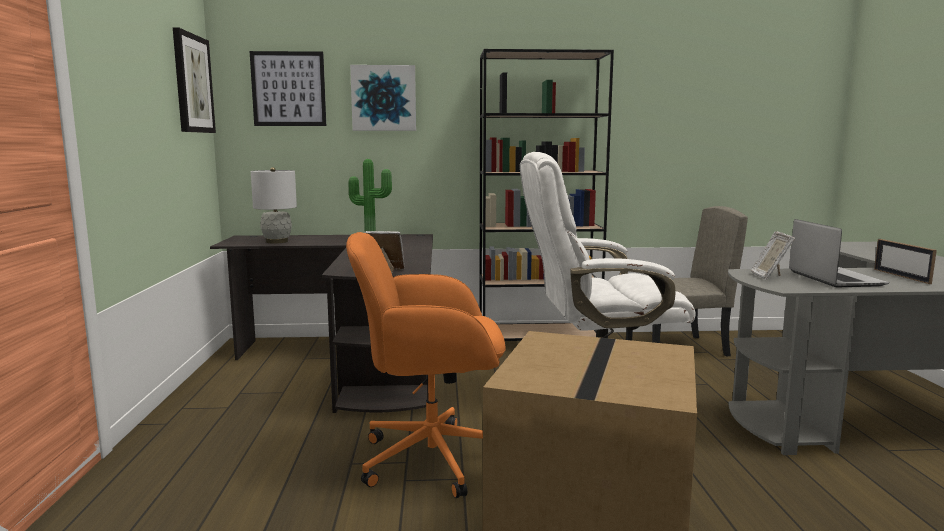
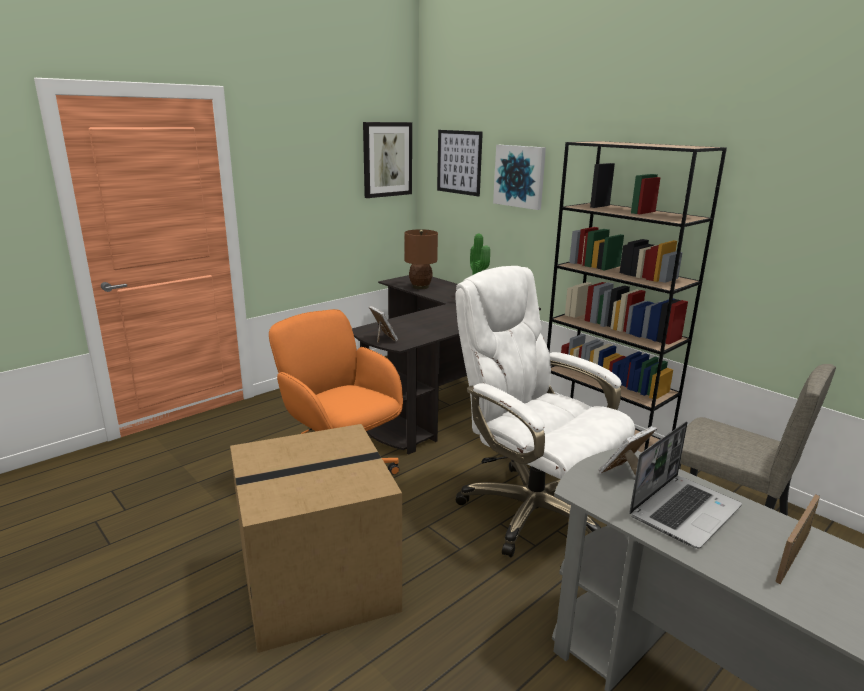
camera: 50 degrees right, 10 degrees up
(277, 241) = (420, 287): white table lamp -> brown table lamp

